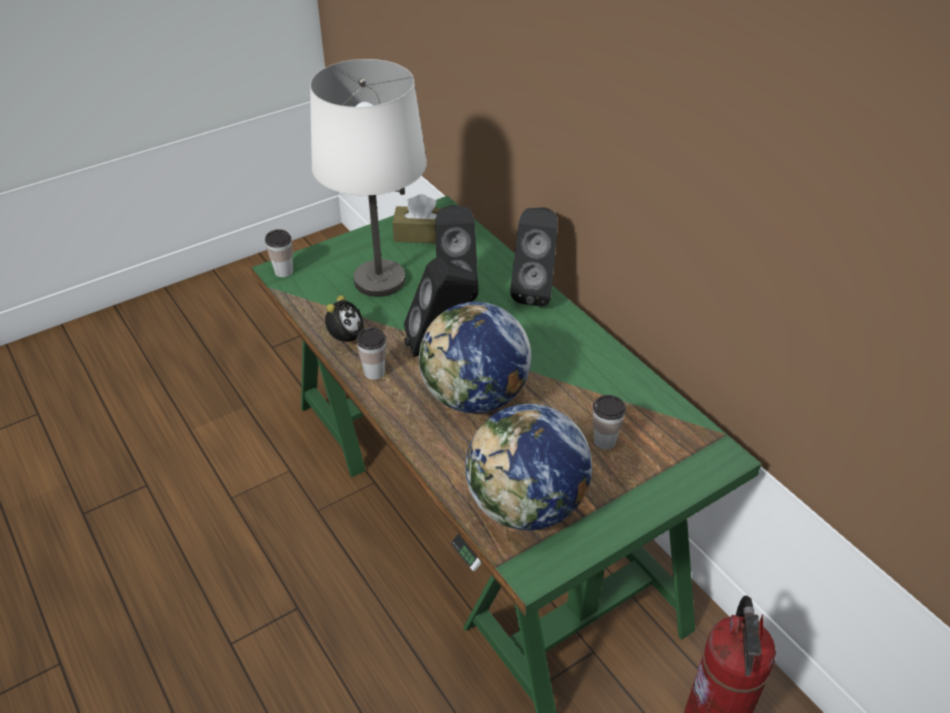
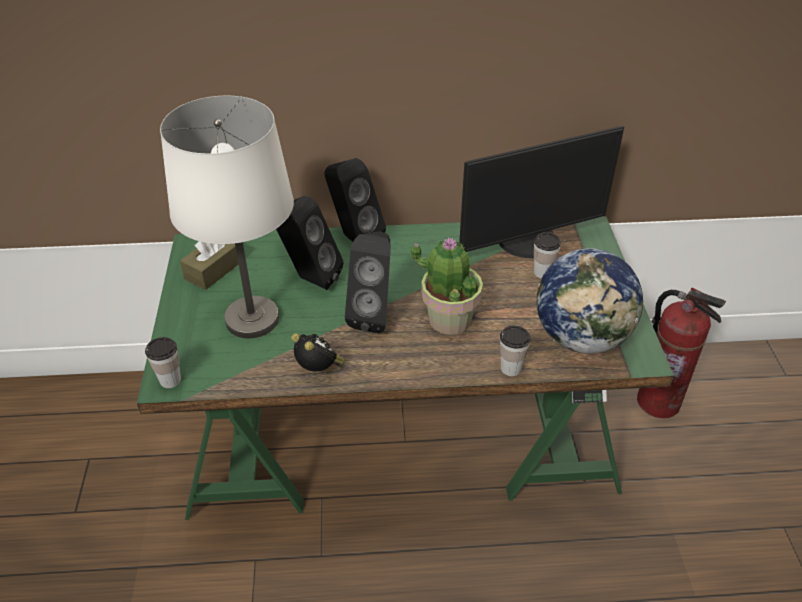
camera: 60 degrees left, 0 degrees up
(374, 372) = (372, 367): cup -> cup (510, 368)
(475, 397) = (449, 319): globe -> potted plant
(647, 412) = (528, 241): none -> monitor

